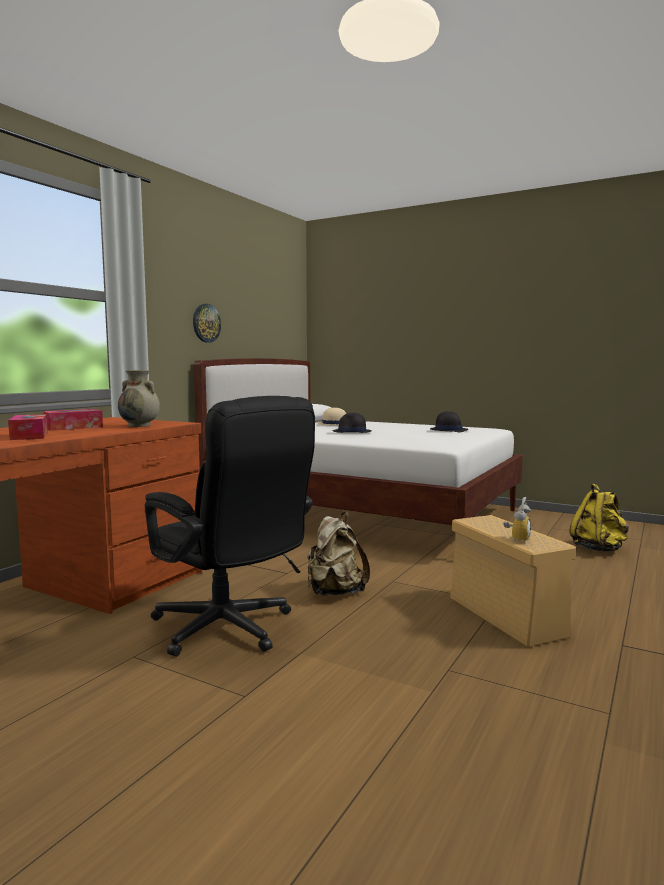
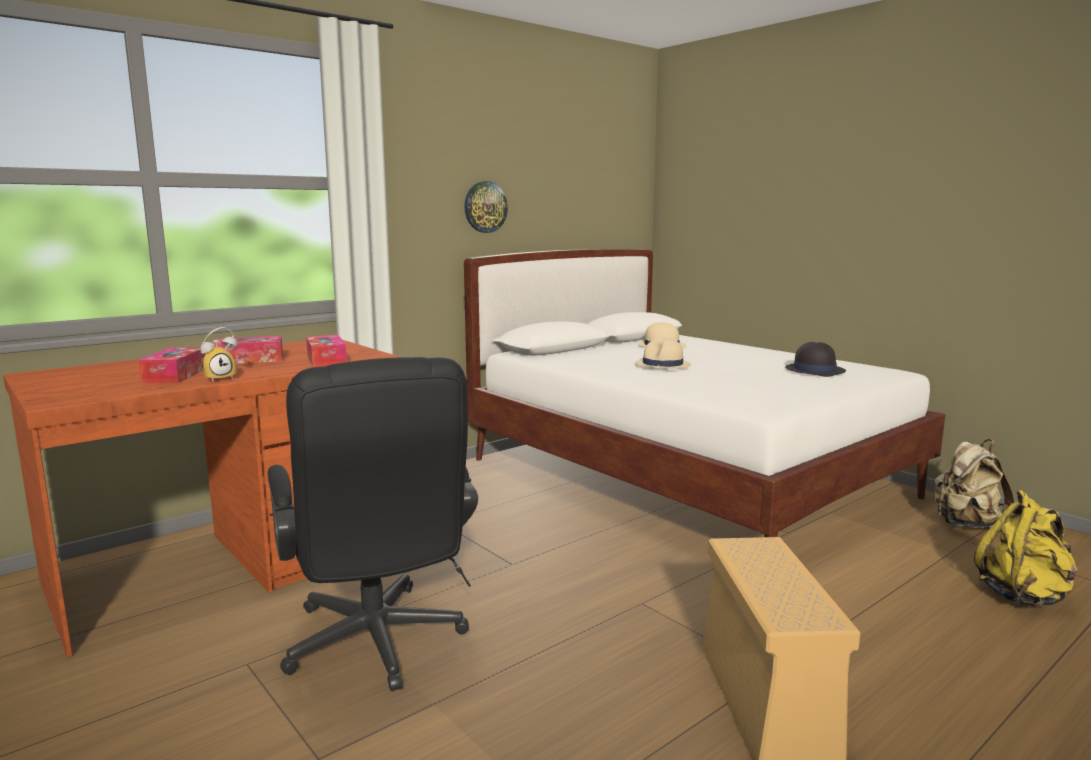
camera: 20 degrees right, 5 degrees up
(140, 425) = (326, 360): beige vase -> tissue box
(334, 592) = (549, 608): beige backpack -> beige backpack (966, 524)
(352, 432) = (663, 365): black hat -> beige hat
(517, 539) = (770, 599): alarm clock -> alarm clock (220, 378)

